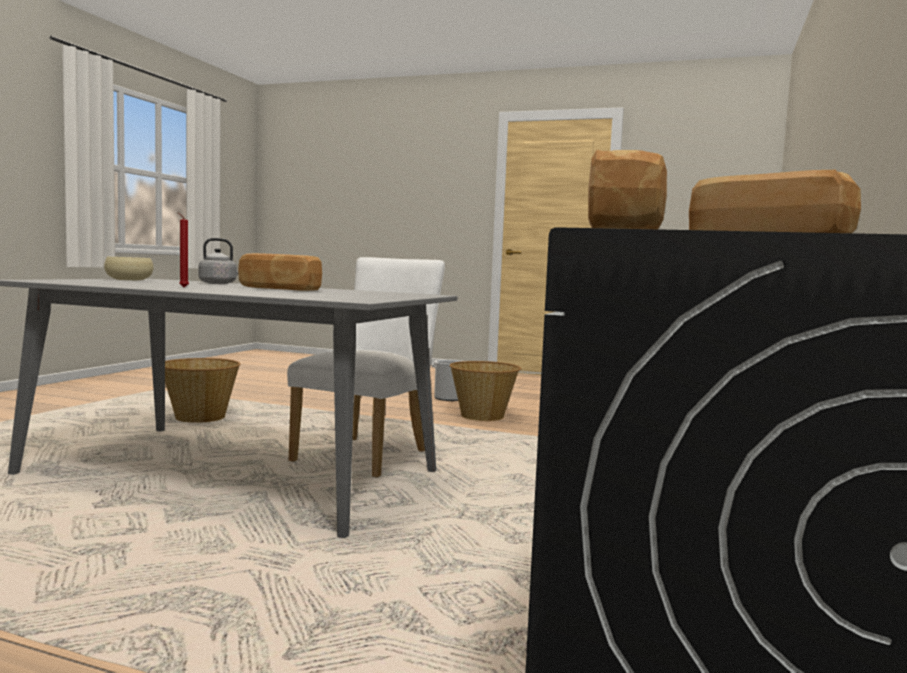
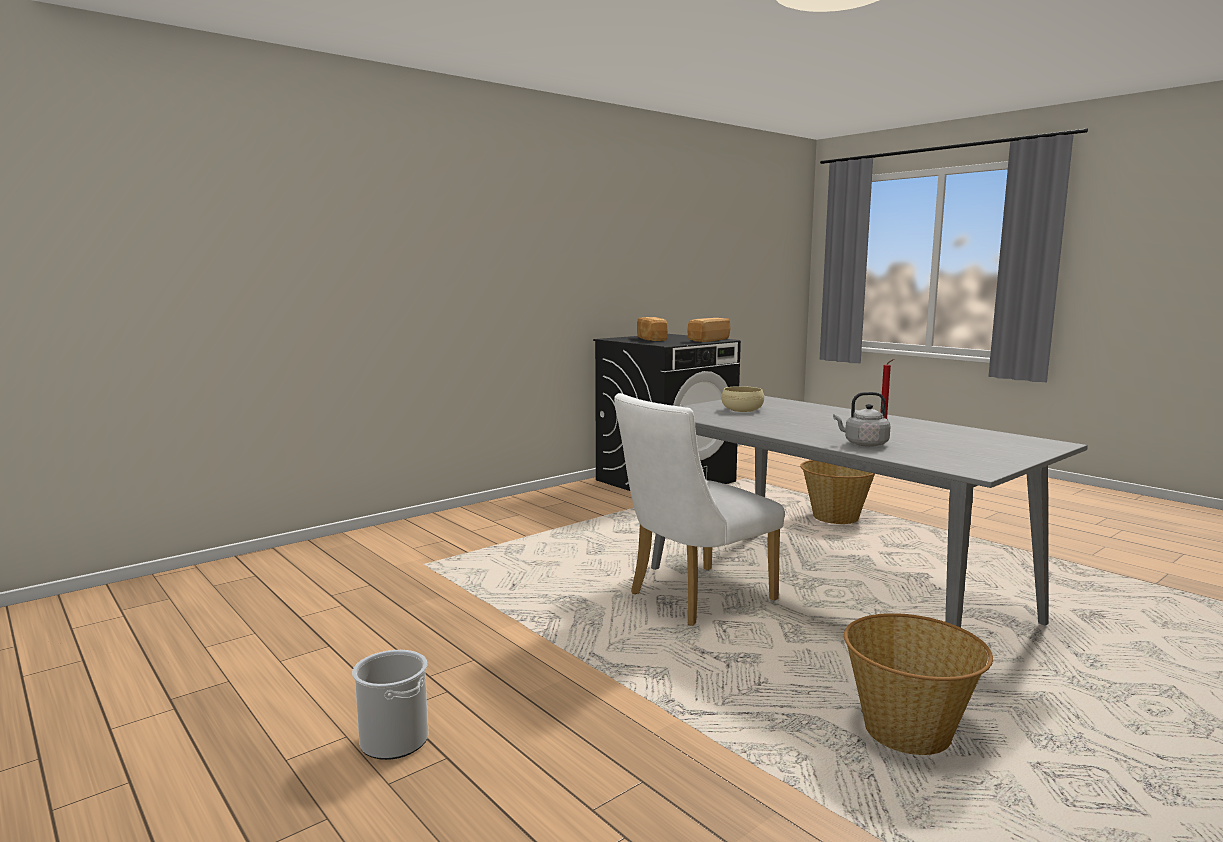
camera: 150 degrees left, 5 degrees up
(129, 279) = (984, 459): beige bowl -> beige bowl (742, 410)
(278, 289) = (799, 422): bread -> none
(483, 416) = (454, 654): basket -> basket (835, 517)

